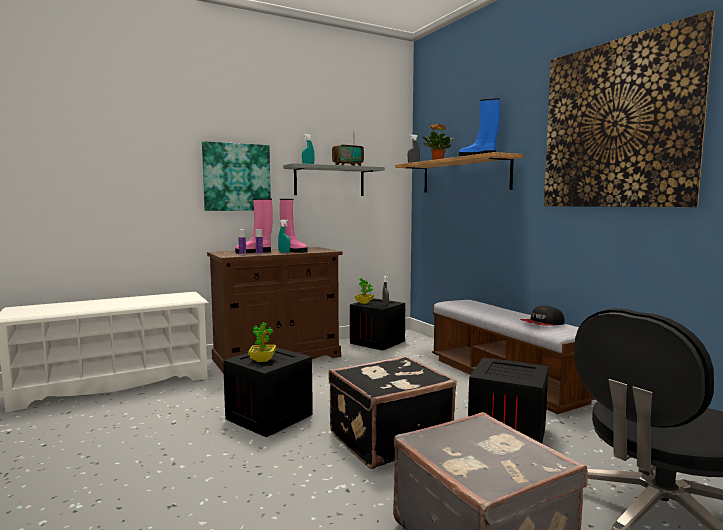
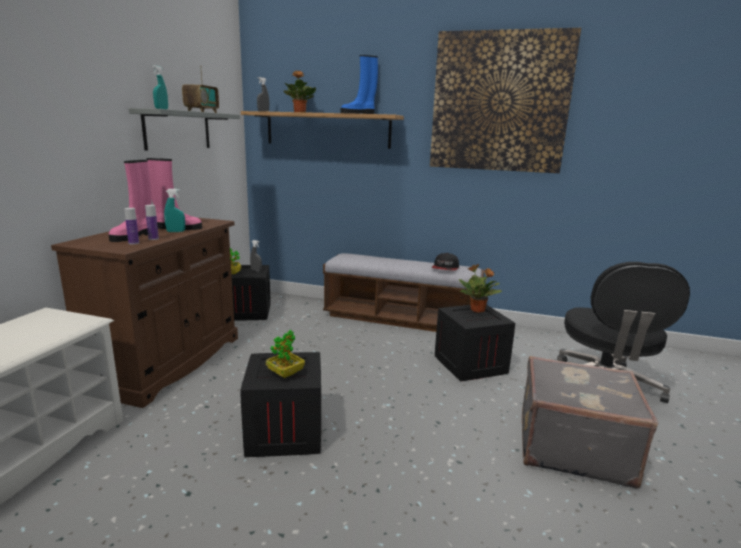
camera: 45 degrees left, 10 degrees up
(236, 177) = (74, 126): picture -> none
(388, 439) = (411, 404): black suitcase -> none
(521, 368) = (478, 310): none -> potted plant

